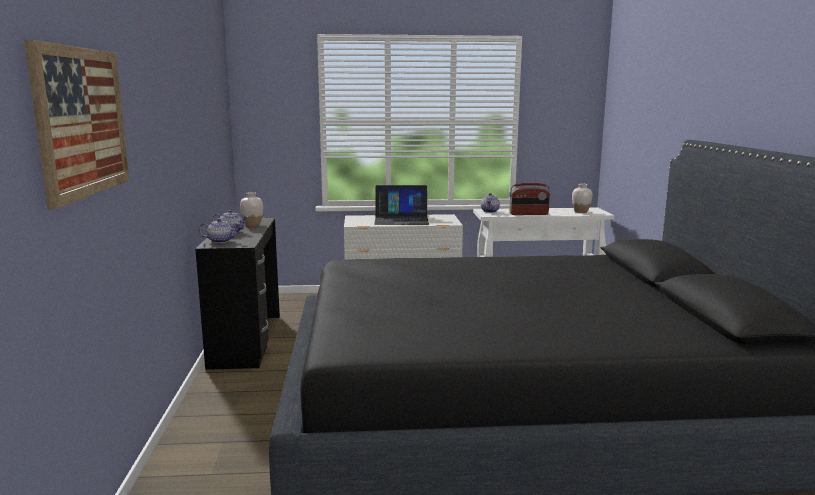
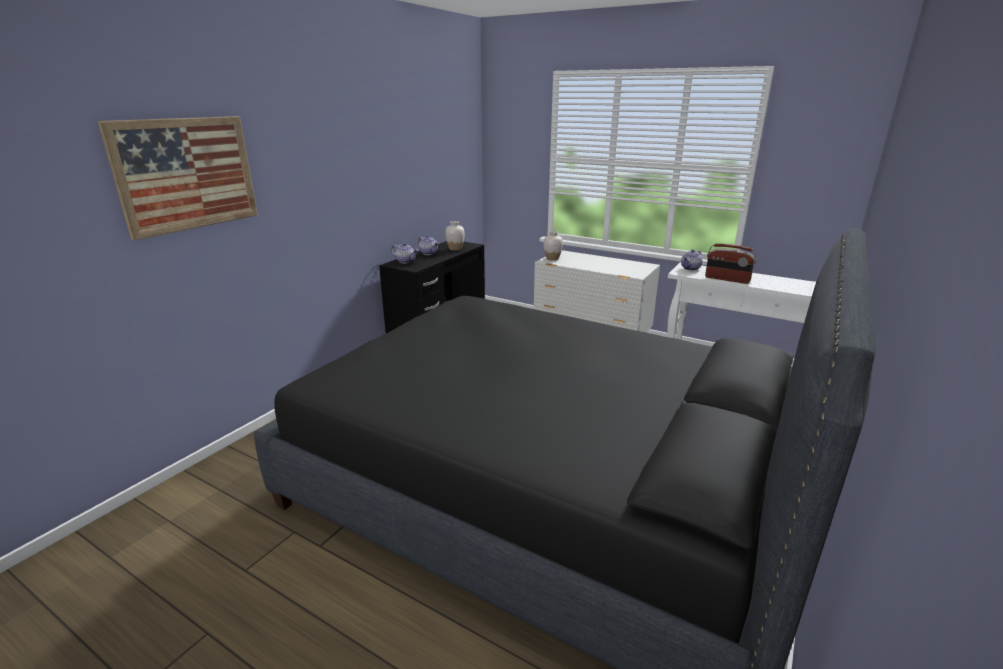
camera: 35 degrees right, 10 degrees up
(401, 219) = (597, 262): laptop -> none
(581, 212) = (798, 287): white vase -> white vase (552, 259)

